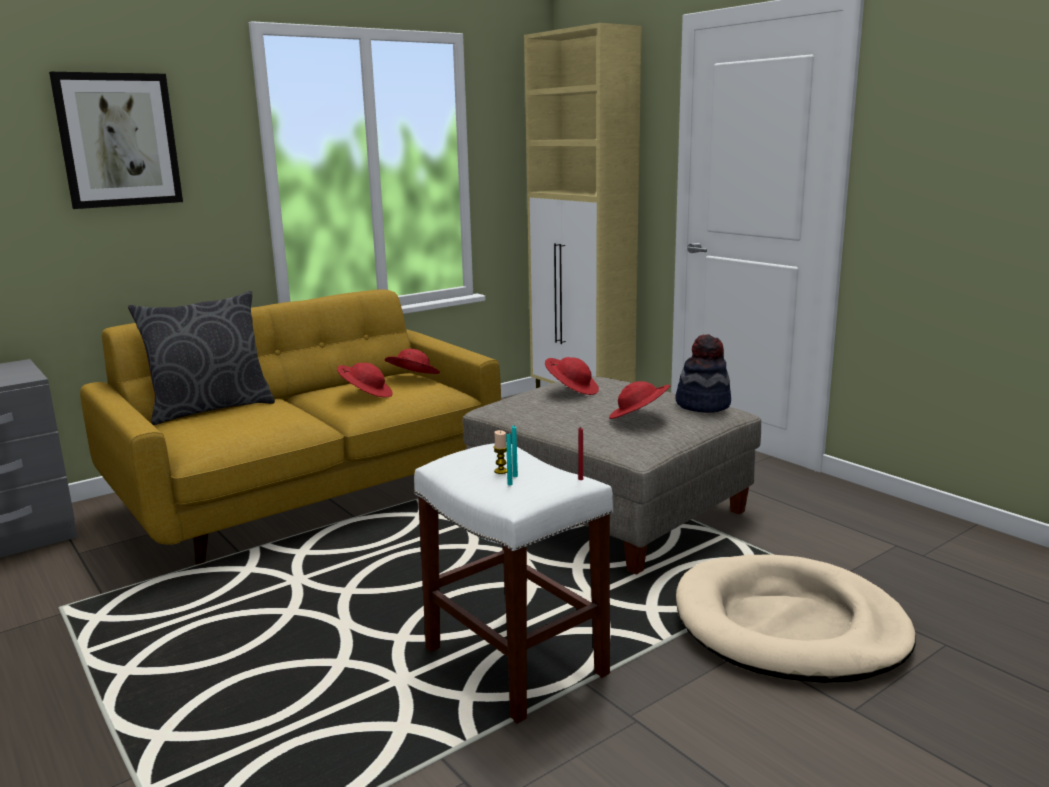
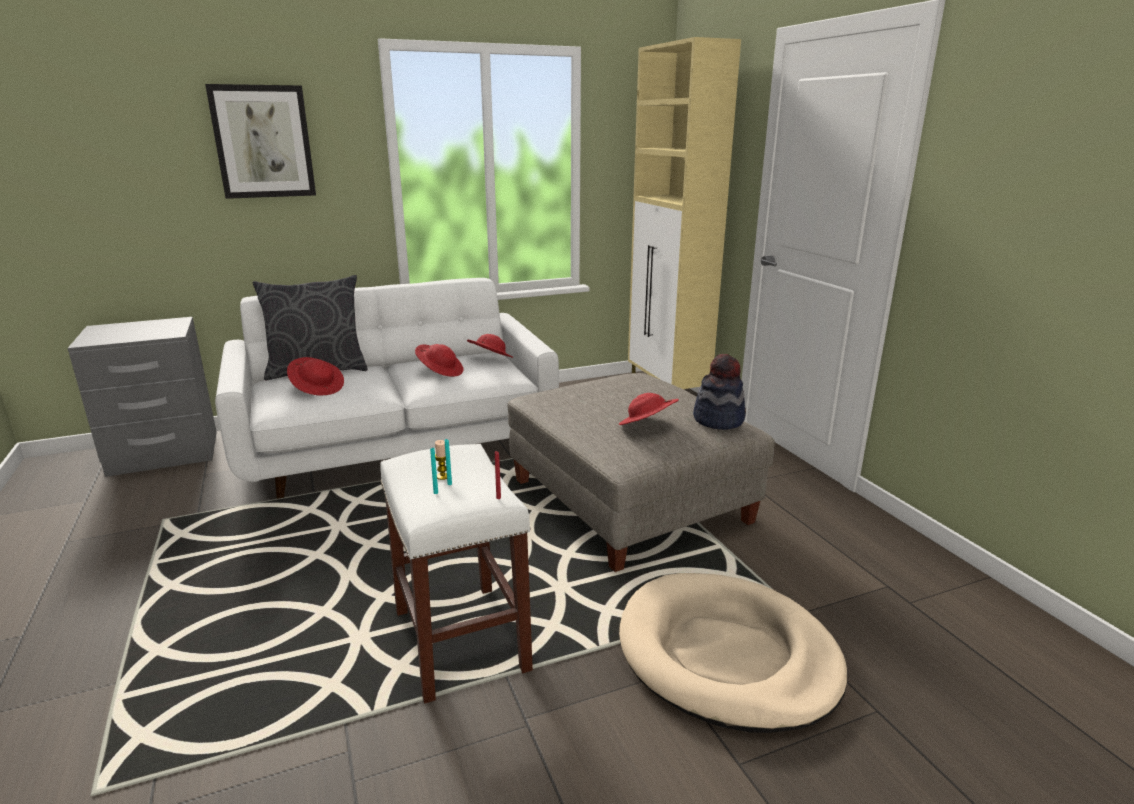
camera: 15 degrees right, 5 degrees up
(310, 492) = (398, 446): yellow sofa -> white sofa
(572, 390) = (611, 389): red hat -> red hat (318, 388)

